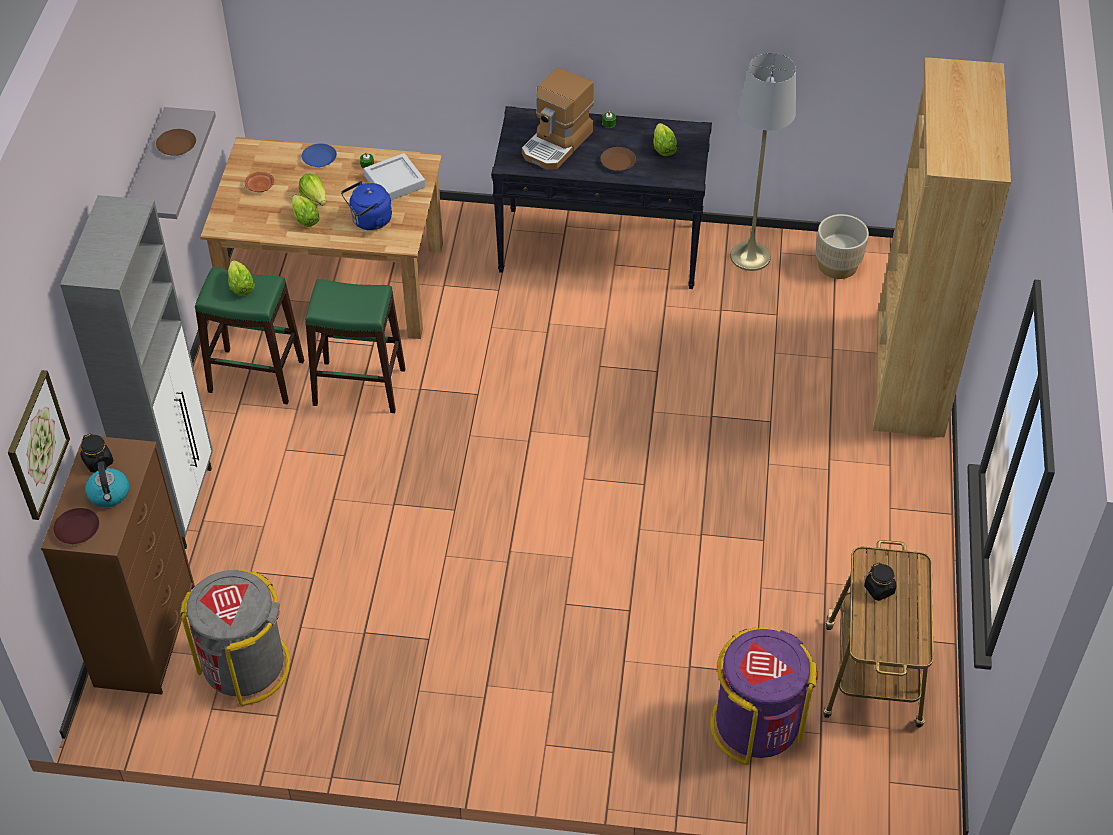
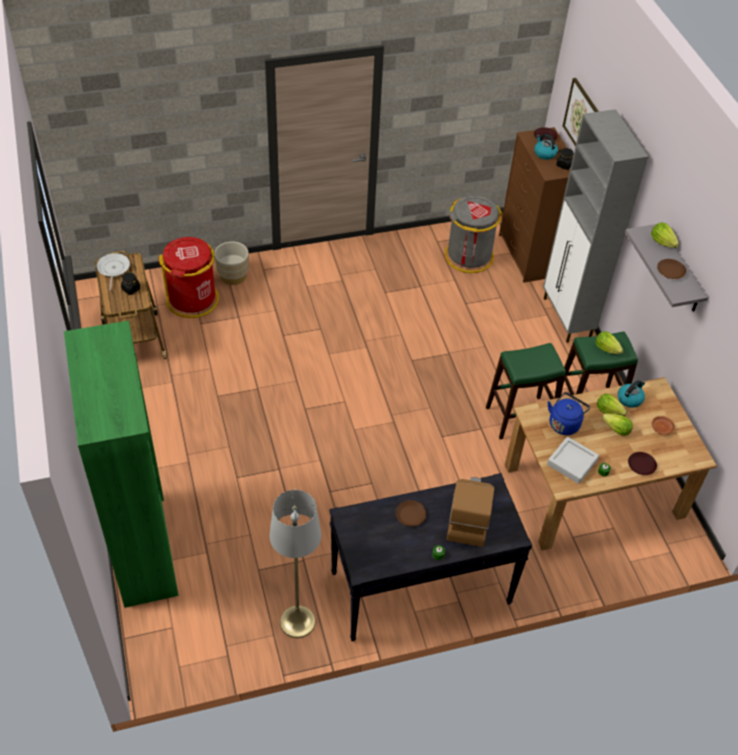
camera: 155 degrees right, 0 degrees up
(267, 225) = (630, 399): none -> kettle
(319, 159) = (641, 465): blue plate -> brown plate
(663, 148) = (380, 541): lettuce -> lettuce (662, 242)
(756, 724) = (193, 300): purple trash can -> red trash can
(837, 265) = (222, 637): beige planter -> beige planter (233, 276)
(903, 635) = (113, 269): none -> frying pan
(908, 375) = (144, 547): brown bookcase -> green bookcase

